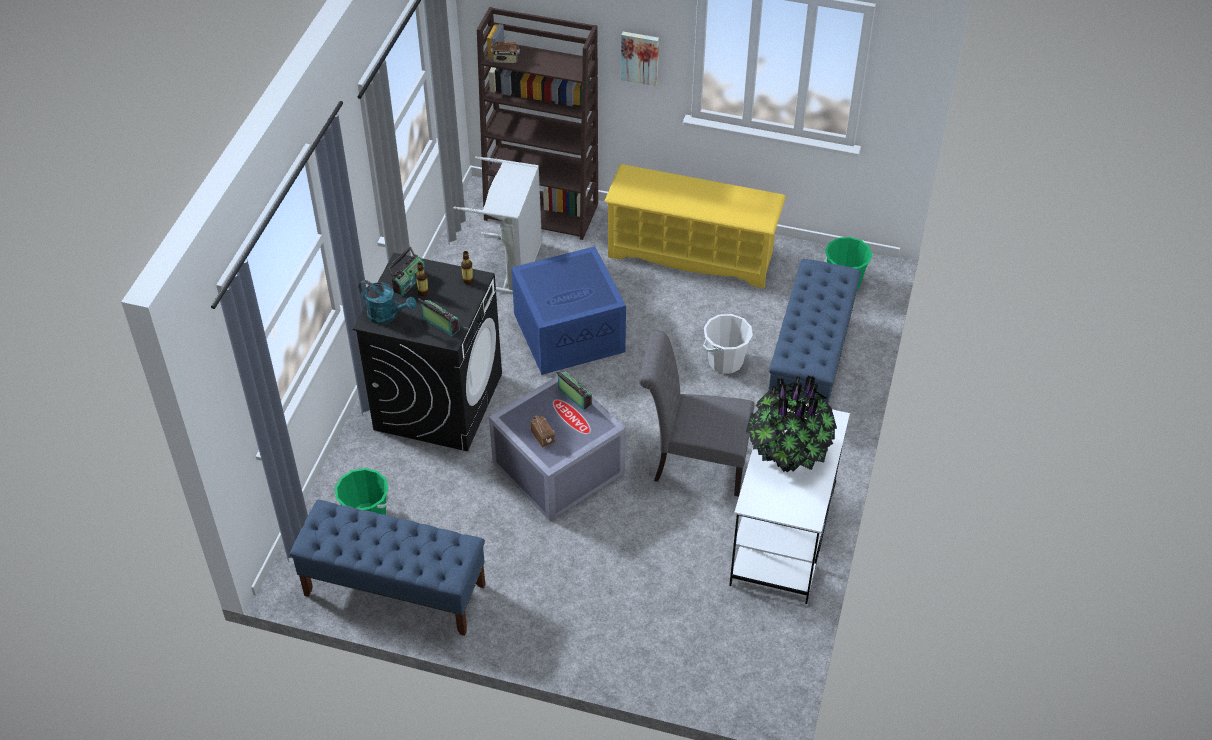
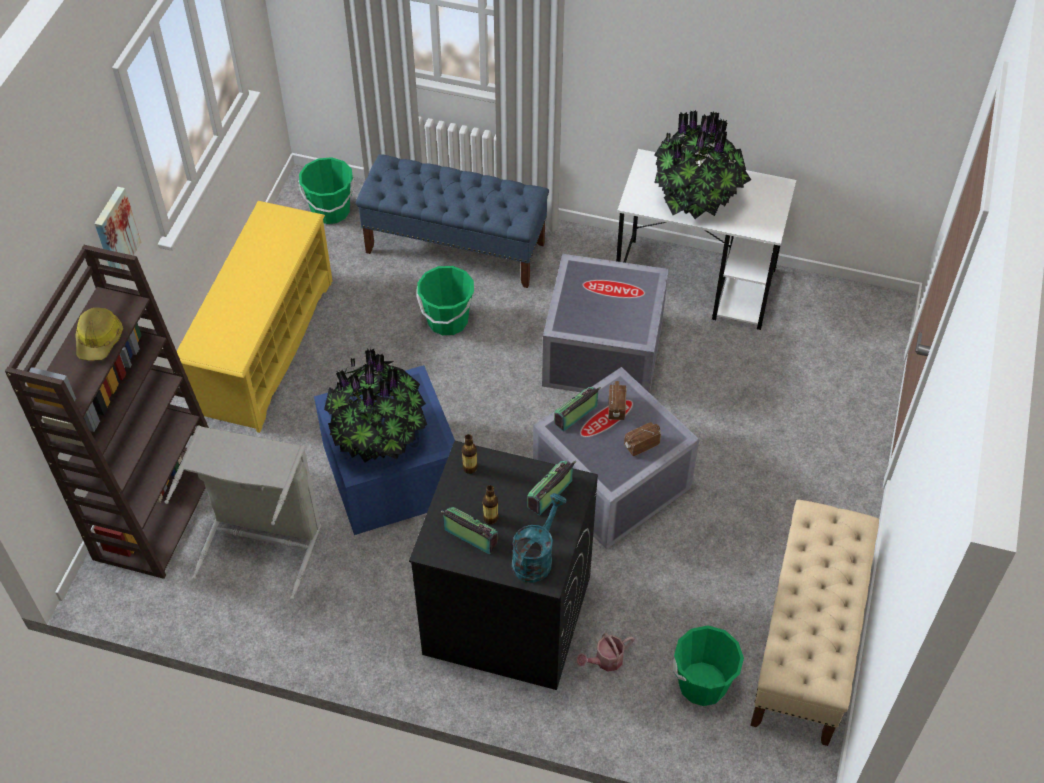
camera: 90 degrees left, 5 degrees up
(394, 459) = (605, 660): none -> watering can
(394, 590) = (806, 644): blue bench -> beige bench
(505, 60) = (80, 387): radio -> radio (617, 408)
(545, 63) = (99, 340): none -> hard hat
(554, 283) = (379, 438): none -> potted plant
(693, 464) = (601, 354): grey chair -> grey storage box
(725, 361) = (447, 320): white bucket -> green bucket

